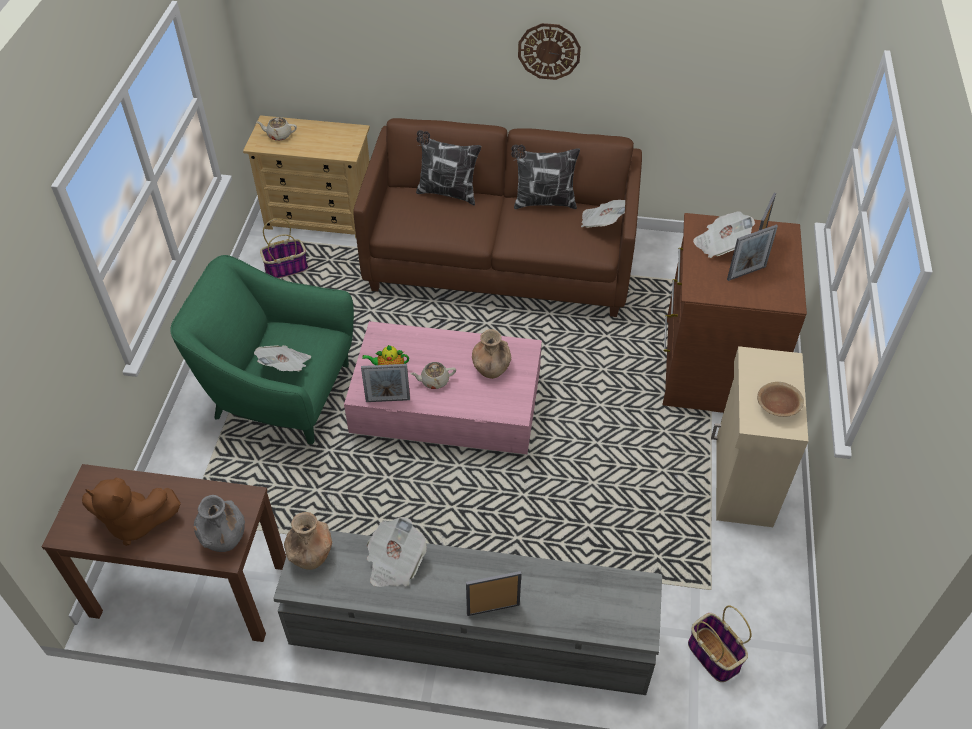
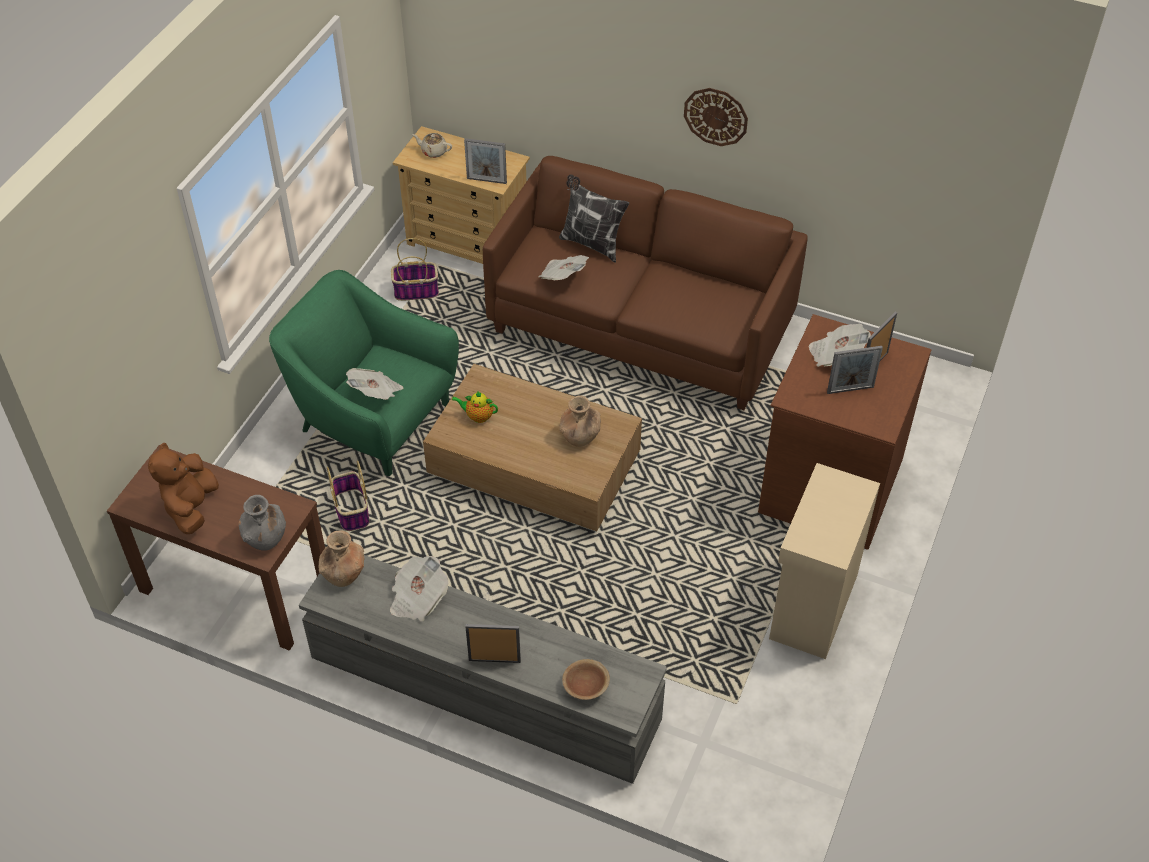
camera: 15 degrees right, 0 degrees up
(135, 522) = (191, 507): brown plush toy -> brown plush toy turned 75 degrees clockwise
(388, 400) = (466, 446): picture frame -> picture frame (486, 180)
(434, 381) = (518, 437): beige teapot -> none
(447, 406) = (535, 467): pink coffee table -> brown coffee table
(543, 202) = (689, 272): pillow -> none
(602, 223) = (742, 307): newspaper -> newspaper (563, 276)
(712, 655) = (714, 764): basket -> basket (351, 510)
(777, 407) = (830, 530): brown bowl -> brown bowl (585, 686)

